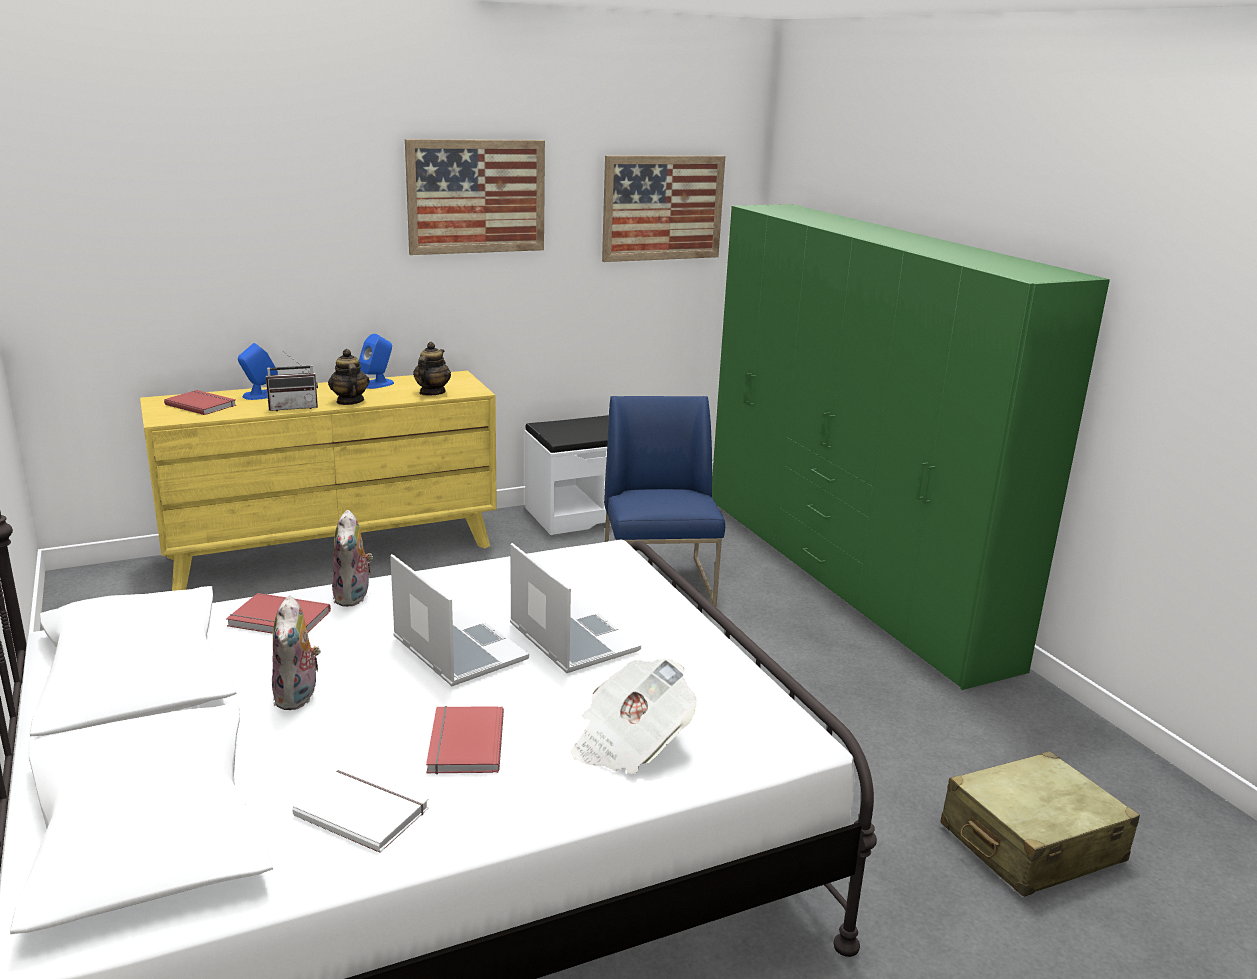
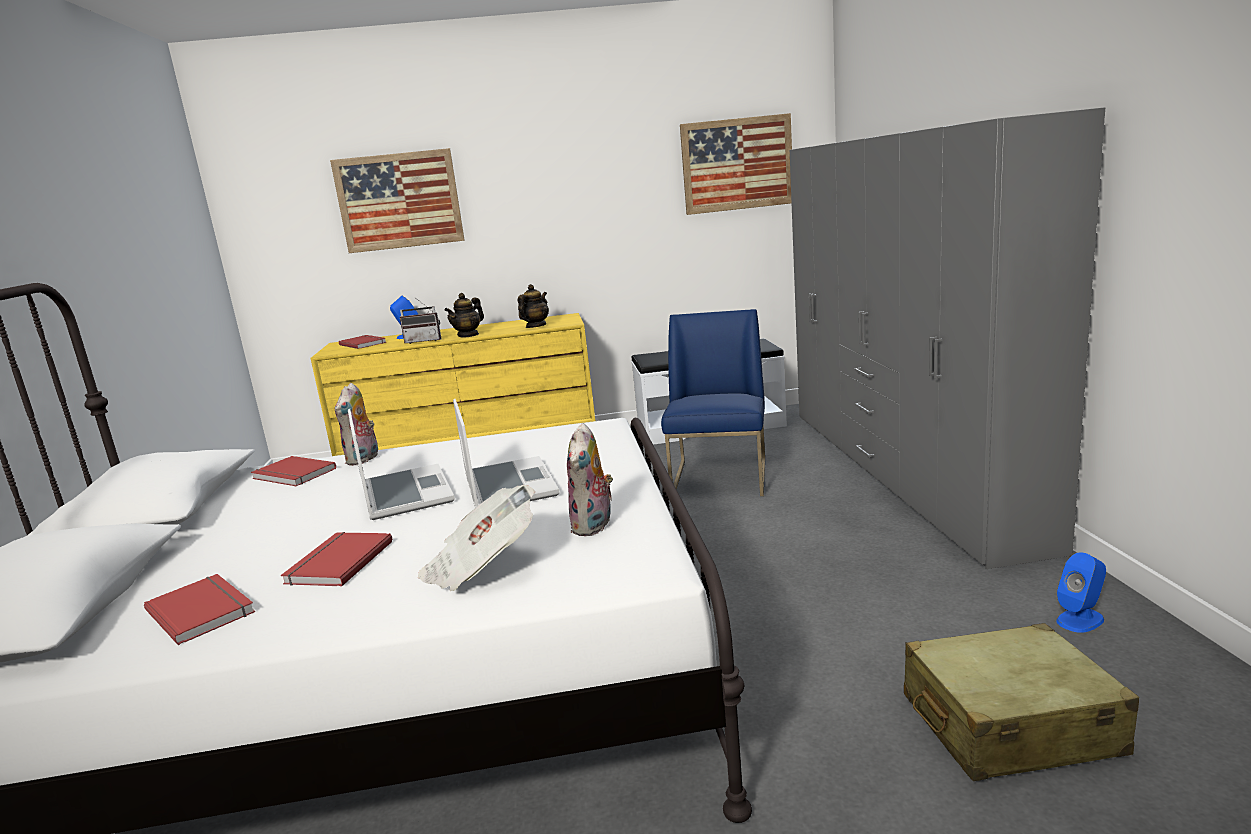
camera: 20 degrees right, 5 degrees down
(298, 697) = (248, 526): plush toy -> plush toy (594, 526)
(349, 401) = (468, 335): teapot -> teapot turned 135 degrees counterclockwise
(363, 810) = (203, 610): white book -> red book
(377, 384) = (501, 324): blue speaker -> blue speaker (1080, 620)
(476, 196) = (572, 169): picture -> picture (399, 201)
(845, 575) = (902, 470): green wardrobe -> grey wardrobe

